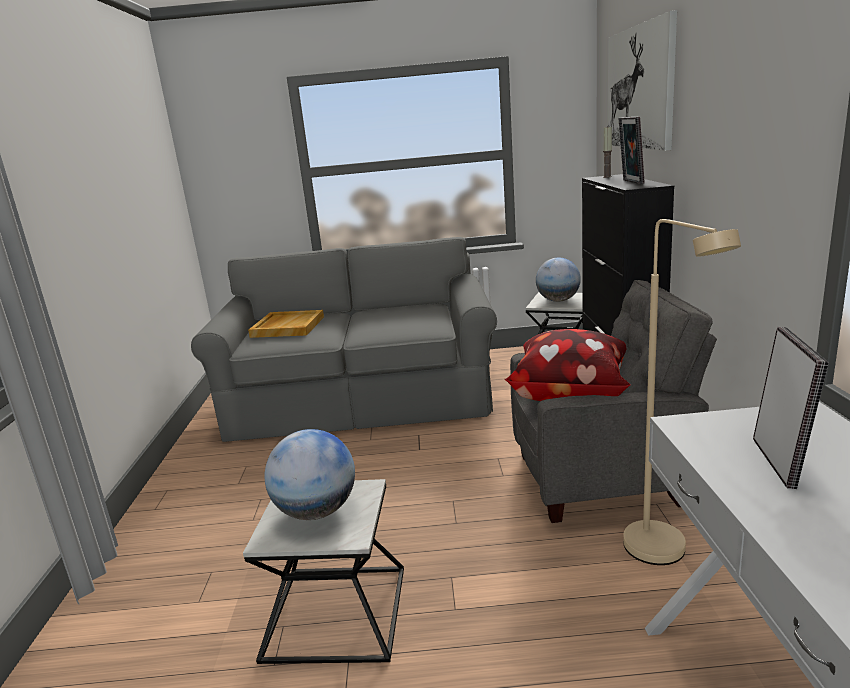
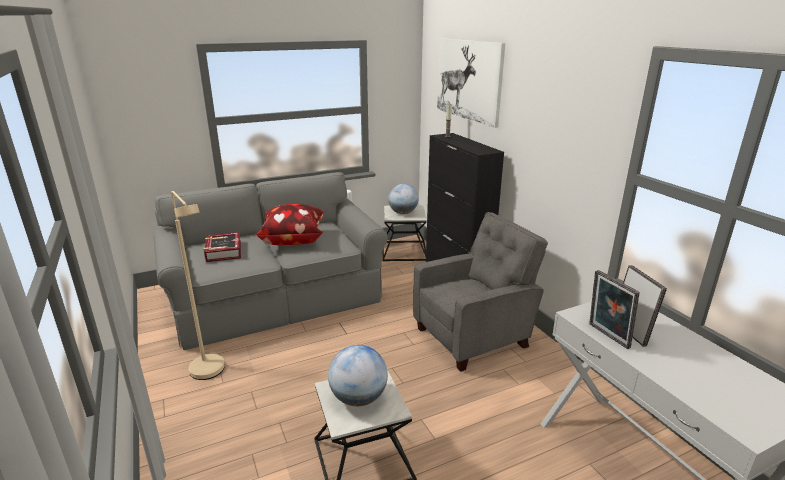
camera: 25 degrees left, 5 degrees up
(287, 327) = (223, 251): beige tray -> book
(570, 394) = (460, 289): pillow -> pillow (292, 240)
(630, 182) = (471, 145): picture frame -> picture frame (606, 336)
(663, 556) = (529, 380): beige floor lamp -> beige floor lamp (210, 374)

